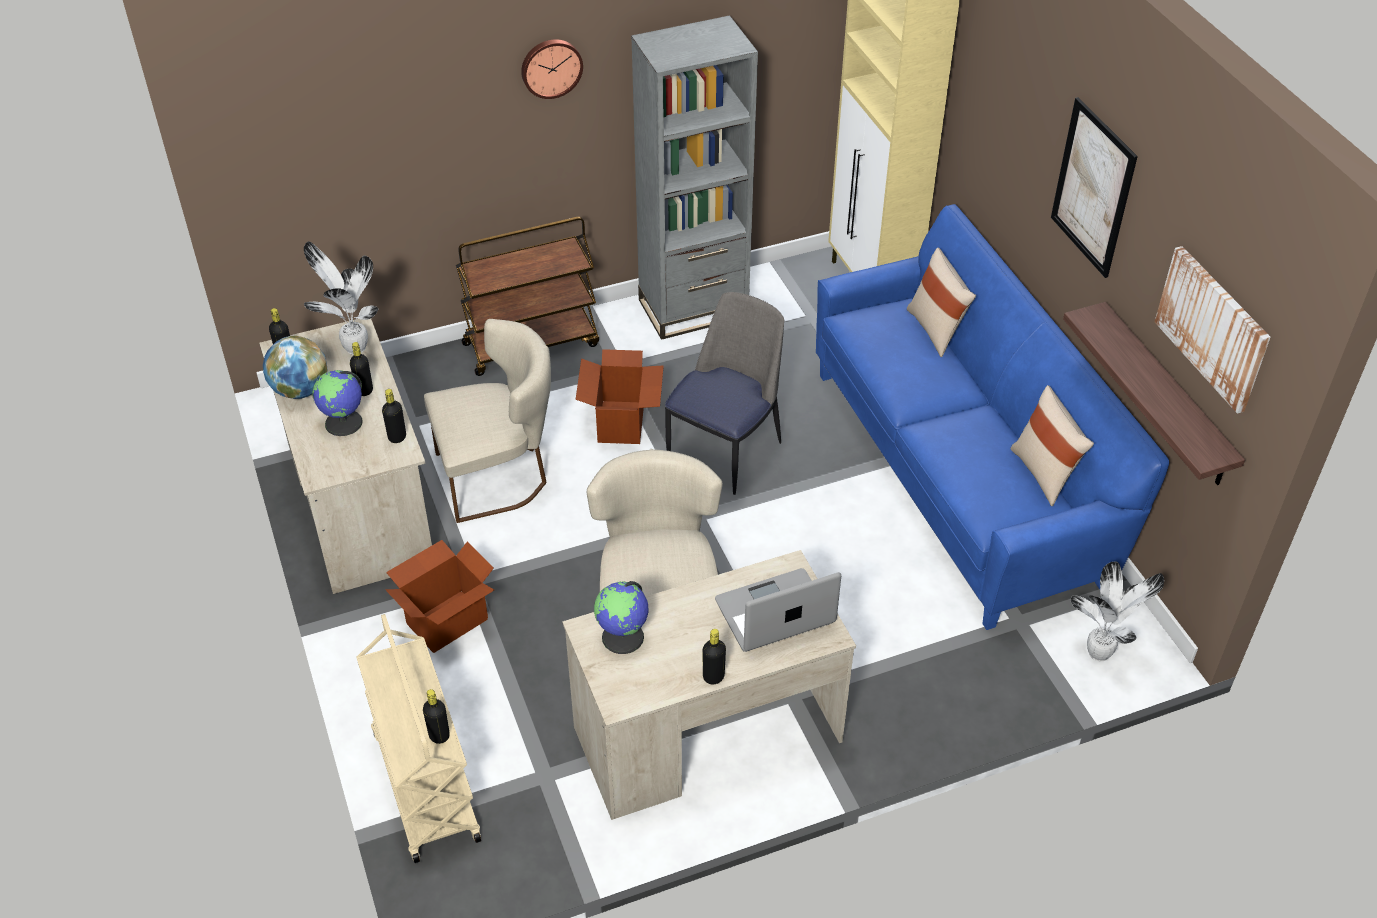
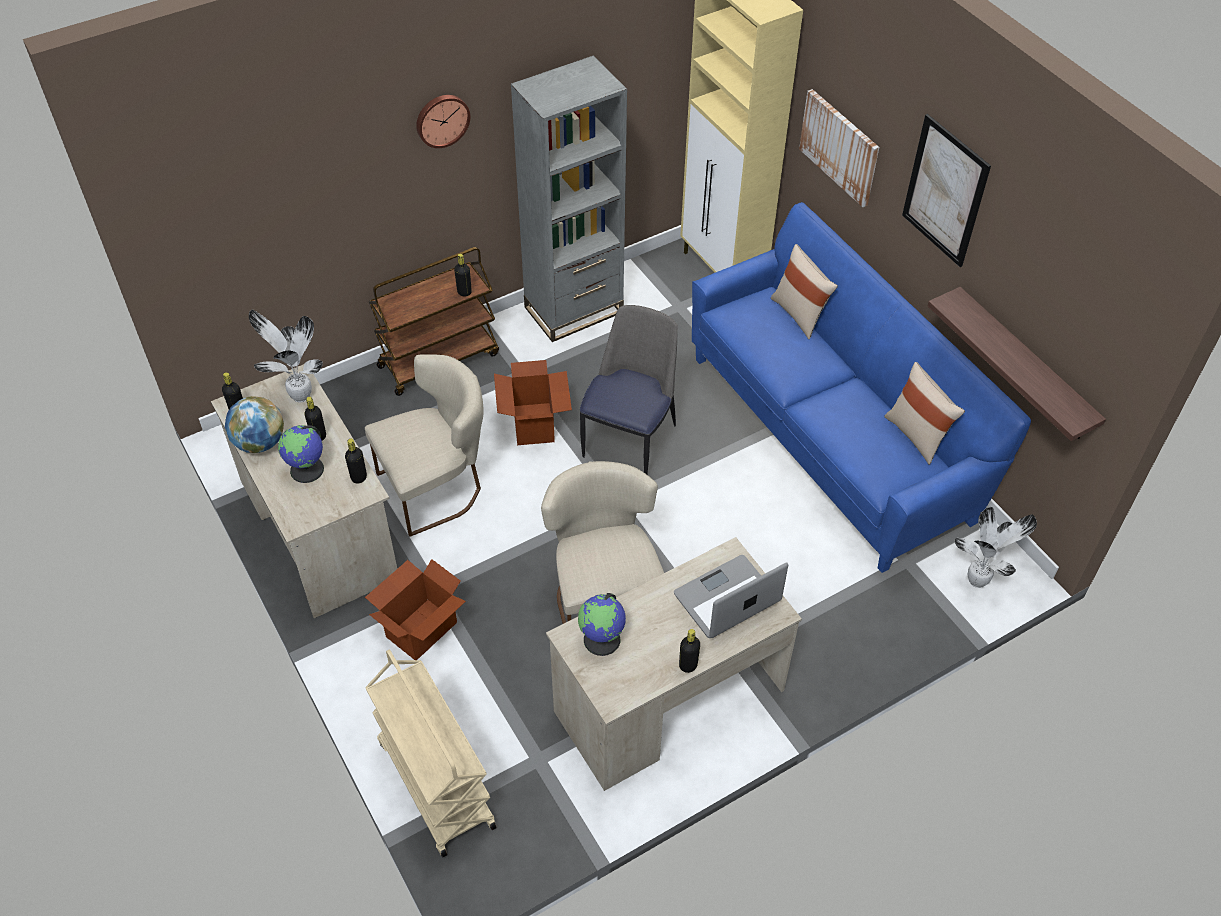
camera: 10 degrees left, 5 degrees up
(439, 735) = (456, 751): black bottle -> black bottle (464, 292)
(1213, 328) = (1071, 311): picture -> picture (840, 147)

